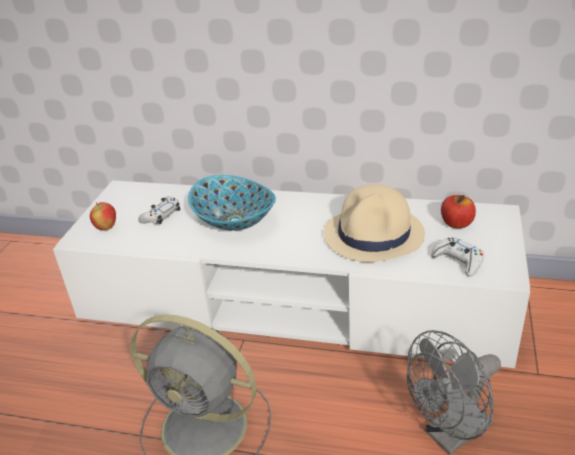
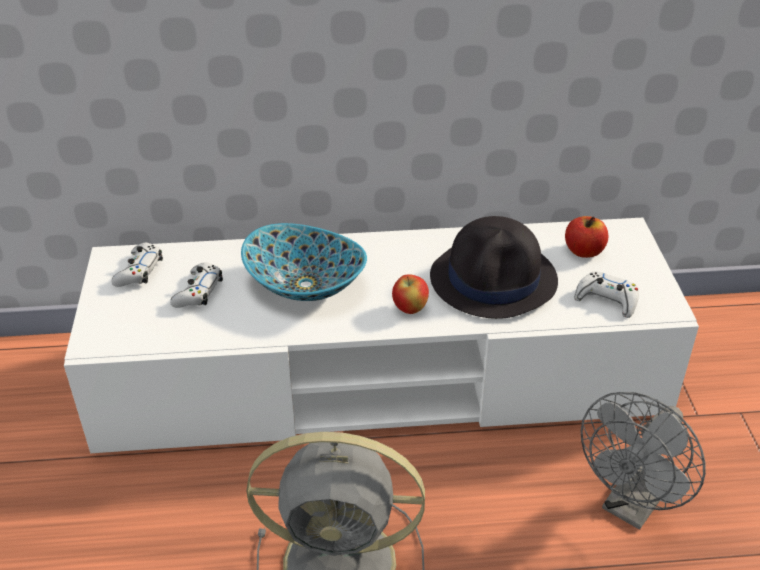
camera: 20 degrees left, 5 degrees up
(106, 228) = (127, 321): apple -> apple (410, 309)
(131, 198) = (139, 271): none -> white game controller
(374, 234) = (494, 280): beige hat -> black hat

